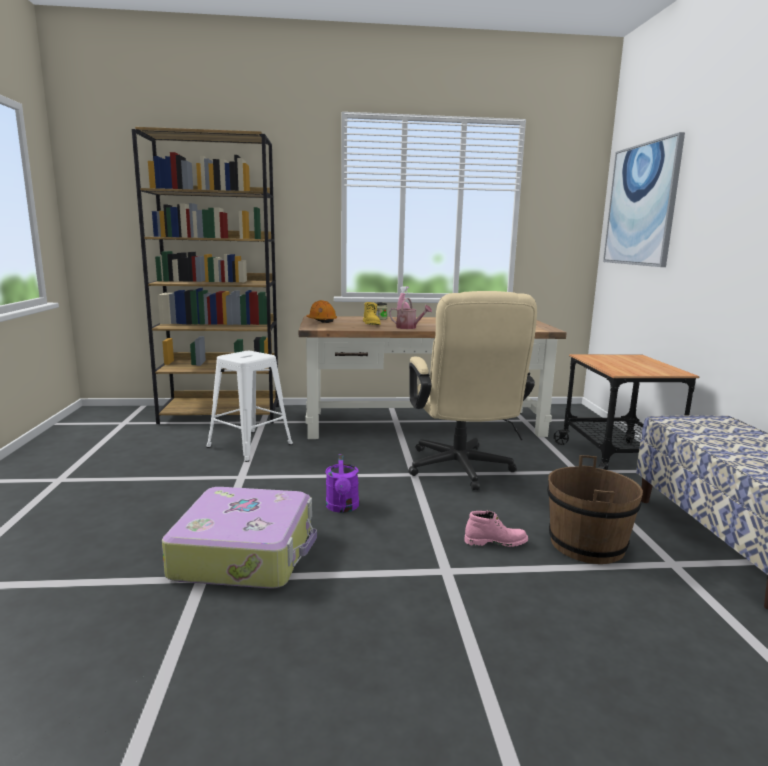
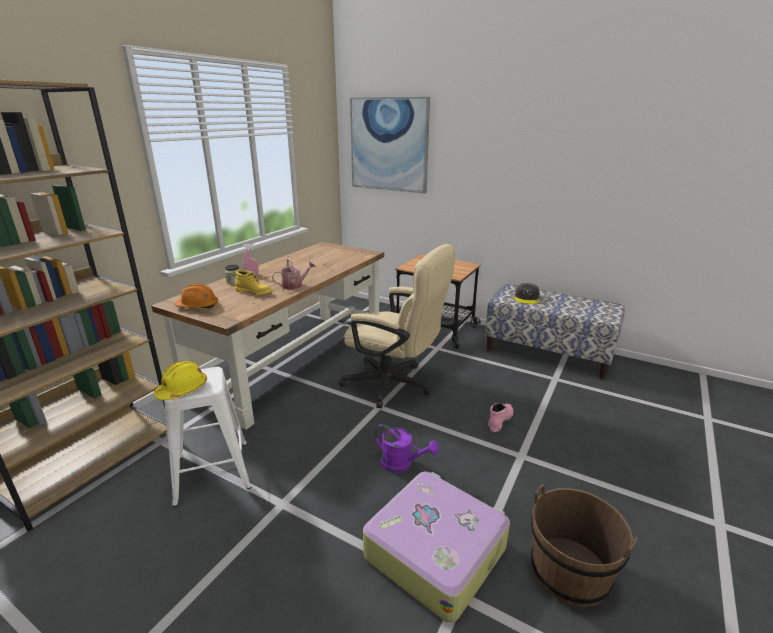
camera: 55 degrees left, 10 degrees up
(234, 356) = (182, 390): none -> yellow hard hat
(586, 544) = (522, 392): brown bucket -> brown bucket (569, 572)
(713, 431) = (526, 298): none -> grey cap

